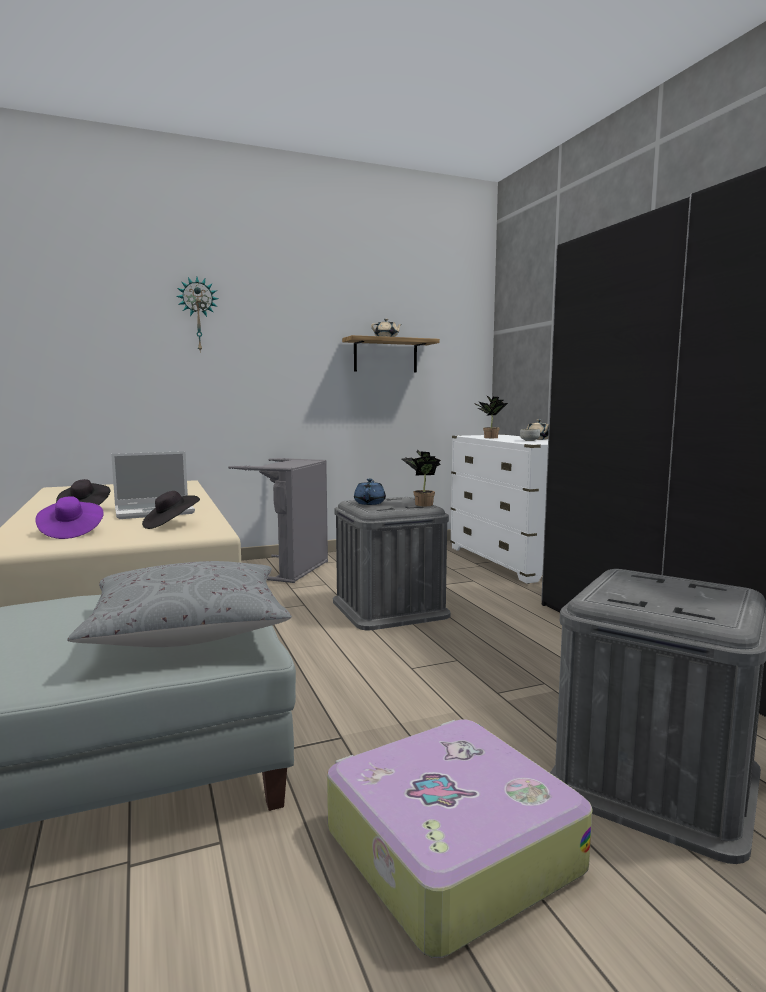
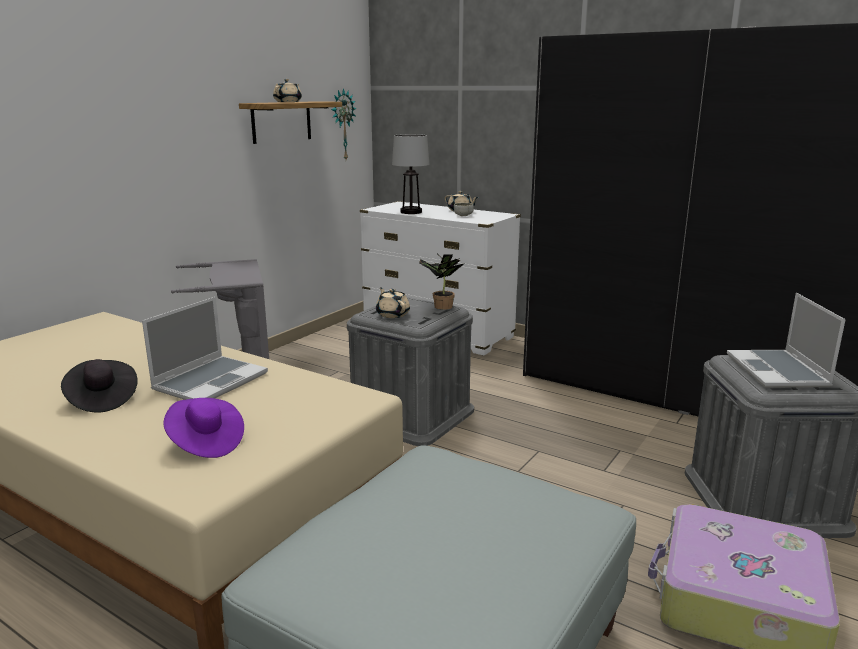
camera: 35 degrees left, 10 degrees up
(171, 524) = (288, 398): black hat -> none
(188, 629) = (525, 513): grey pillow -> none
(198, 315) = (71, 82): wall clock -> wall clock (342, 125)
(370, 503) = (392, 314): blue teapot -> beige teapot
(489, 438) = (410, 212): potted plant -> table lamp
(658, 590) = (778, 371): none -> laptop

